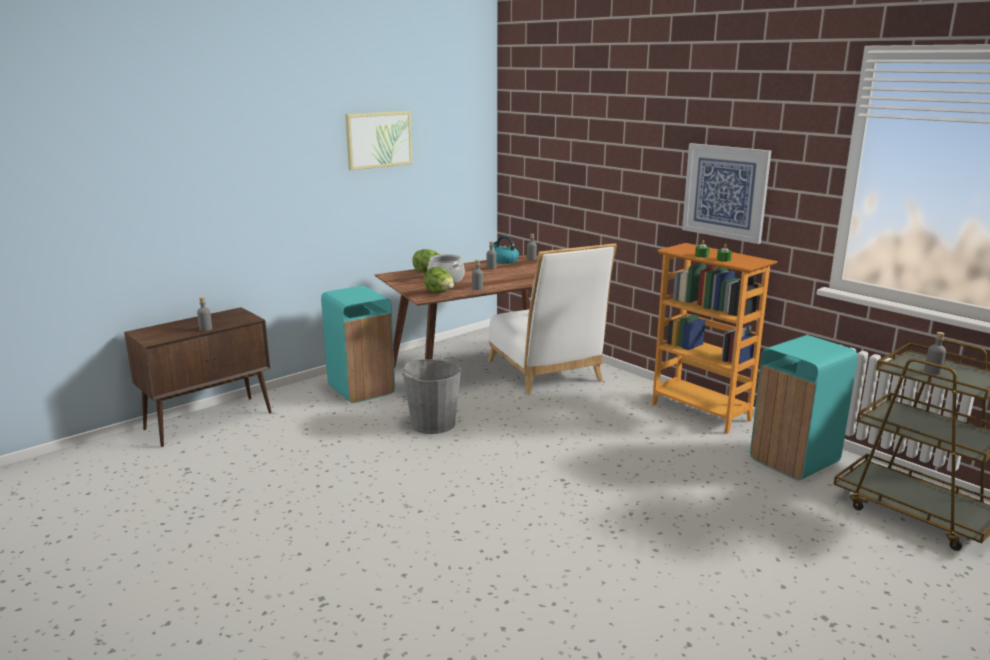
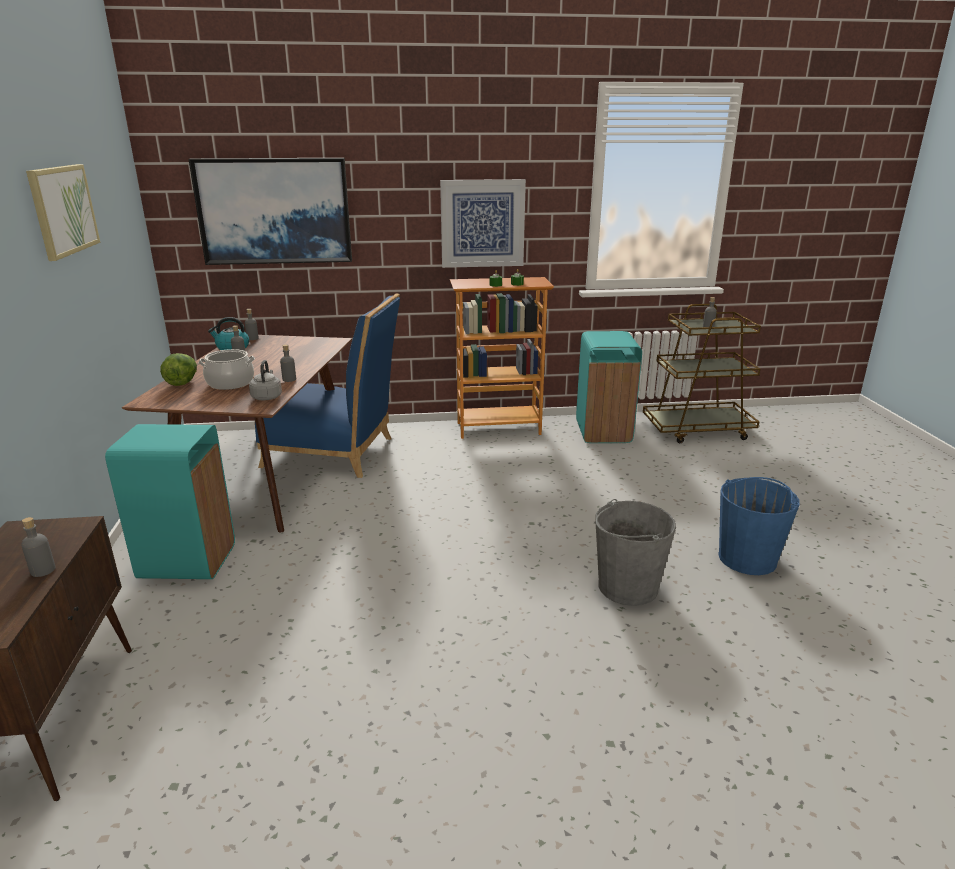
camera: 55 degrees left, 5 degrees up
(432, 423) = (341, 546): grey bucket -> grey bucket (627, 587)
(440, 293) = (267, 397): lettuce -> grey kettle
(547, 373) = (336, 453): white chair -> blue chair
(568, 157) = (274, 211): none -> picture
(663, 610) = (747, 558): none -> blue bucket

